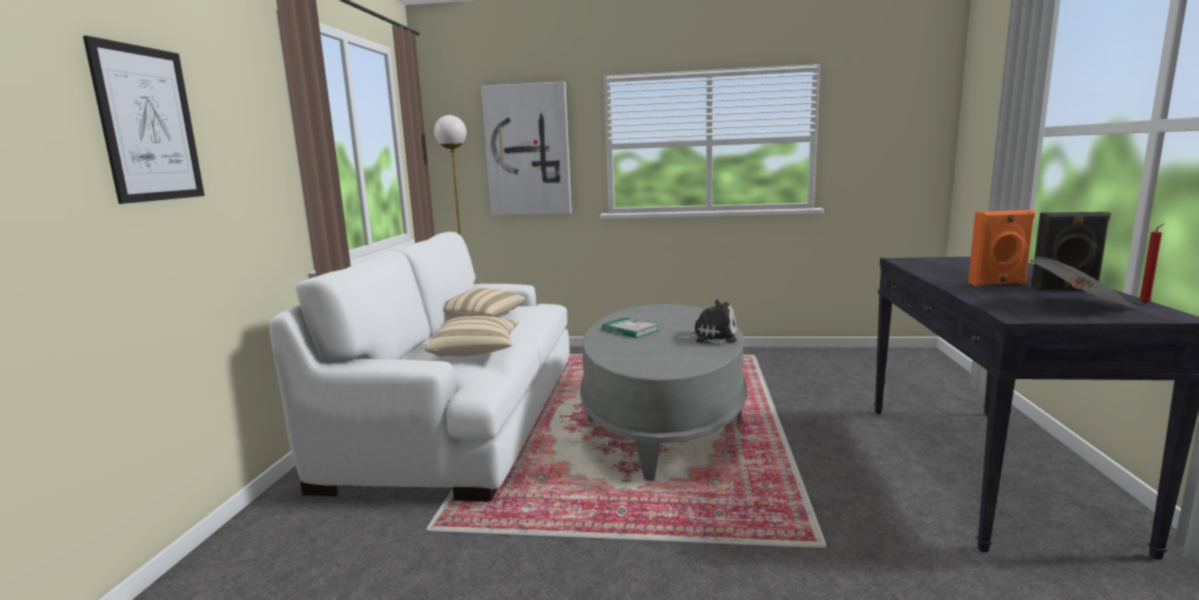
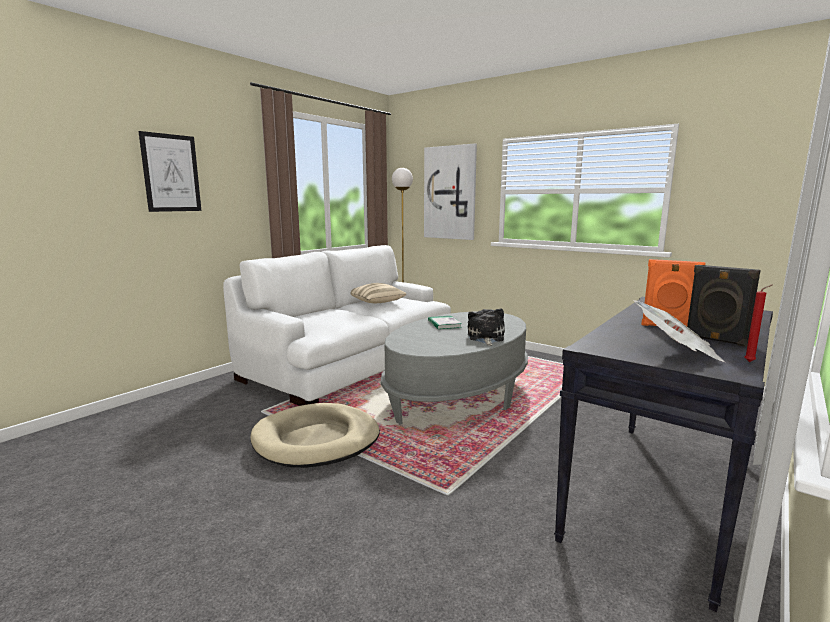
camera: 30 degrees right, 0 degrees up
(475, 351) = (337, 319): beige pillow -> none
(574, 541) = (316, 440): none -> beige dog bed
(711, 337) = (485, 338): plush toy -> plush toy turned 120 degrees counterclockwise

